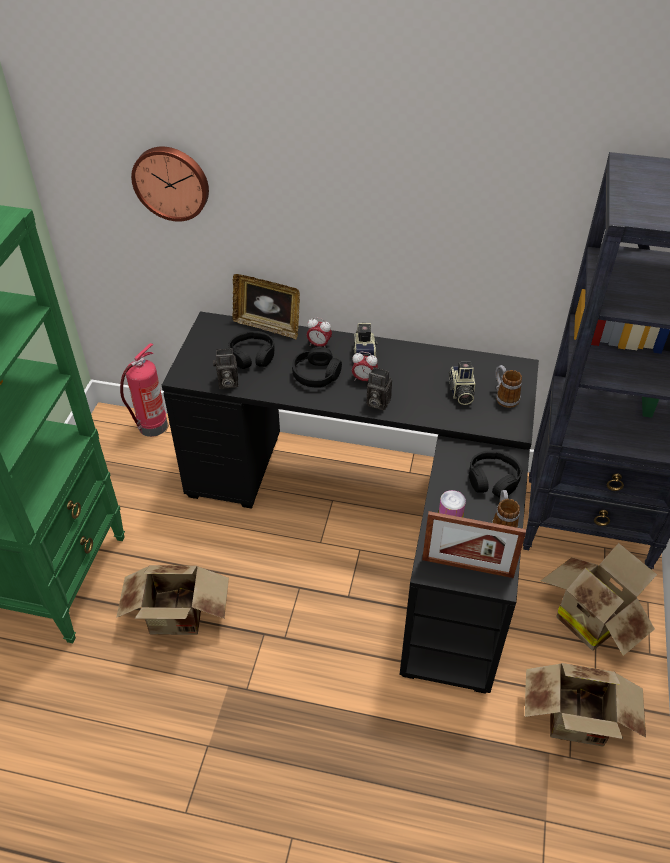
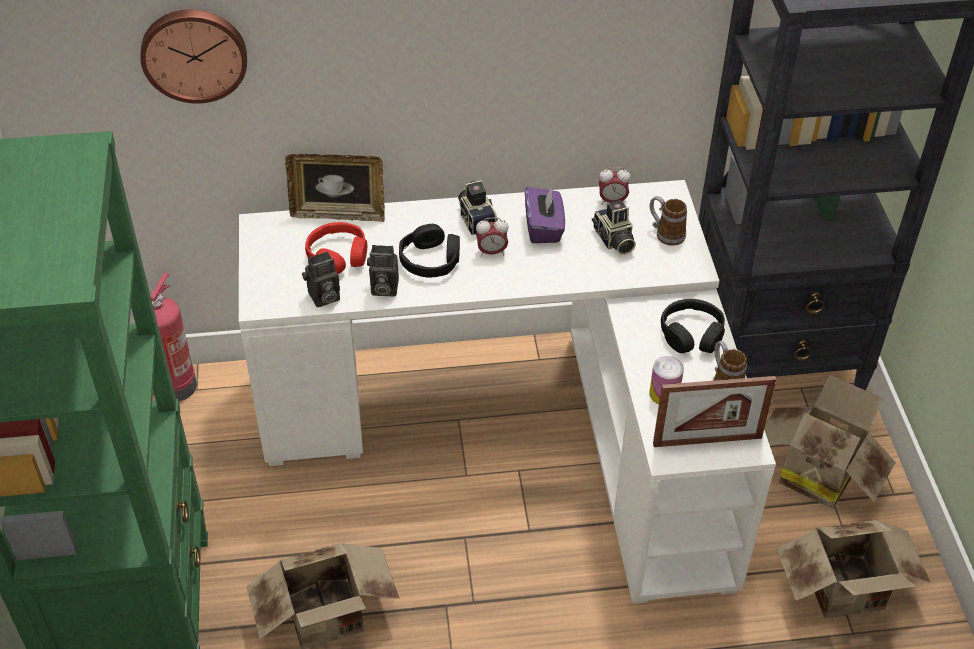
camera: 20 degrees left, 0 degrees up
(252, 356) = (338, 256): black headphones -> red headphones
(319, 345) = (415, 222): alarm clock -> alarm clock (612, 201)
(376, 402) = (520, 277): camera -> camera (383, 288)
(376, 518) = (522, 426): black desk -> white desk
(411, 371) = (544, 228): none -> purple tissue box

